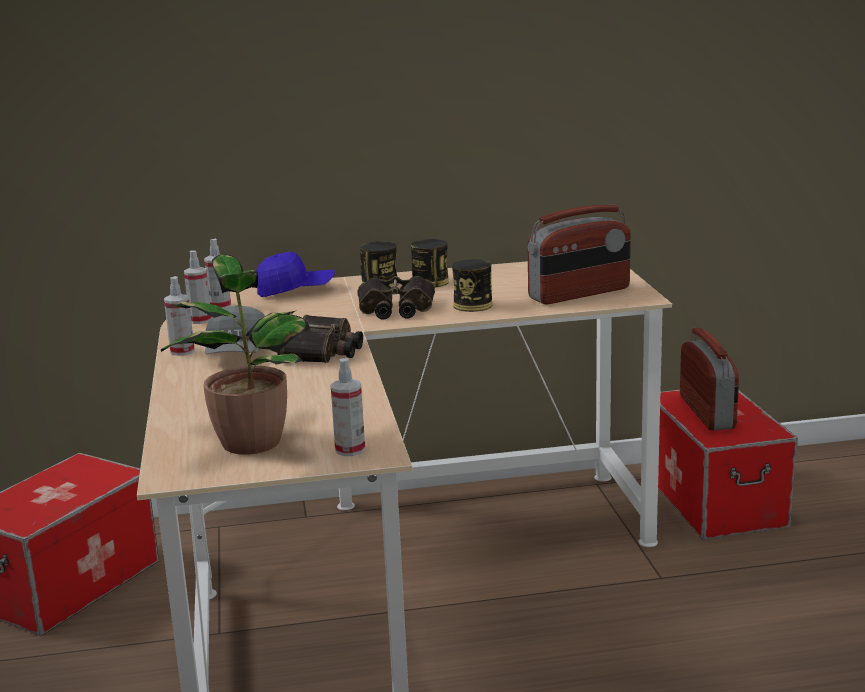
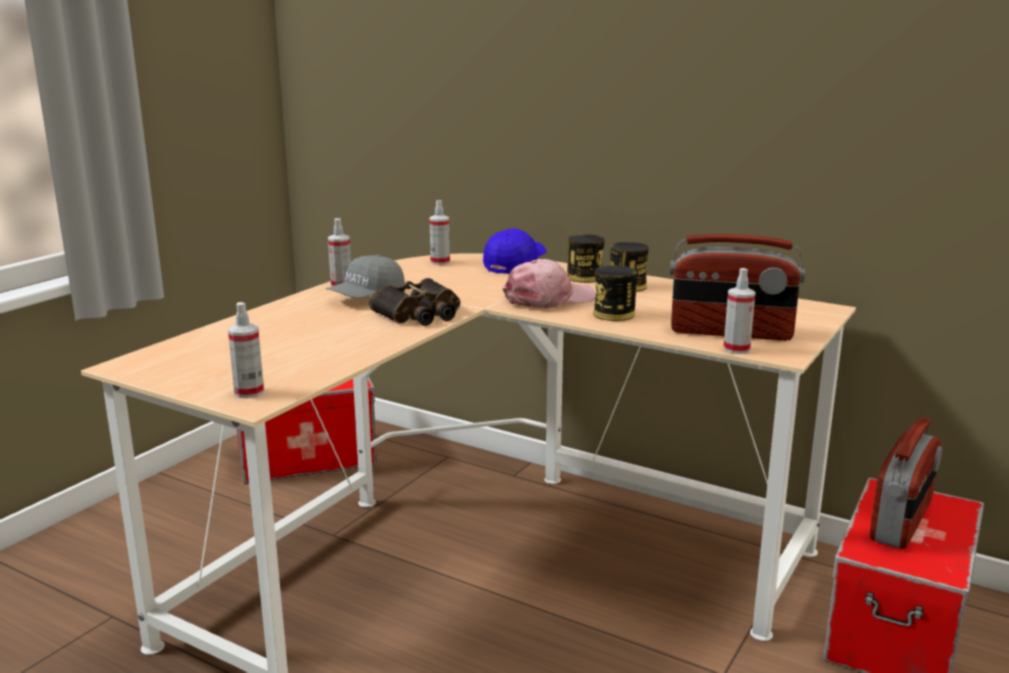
camera: 40 degrees right, 0 degrees up
(200, 320) = (405, 268): spray bottle -> spray bottle (736, 349)
(249, 441) = (217, 360): potted plant -> none
(295, 290) = (515, 265): blue cap -> blue cap turned 90 degrees counterclockwise
(395, 309) = (549, 299): binoculars -> pink cap

